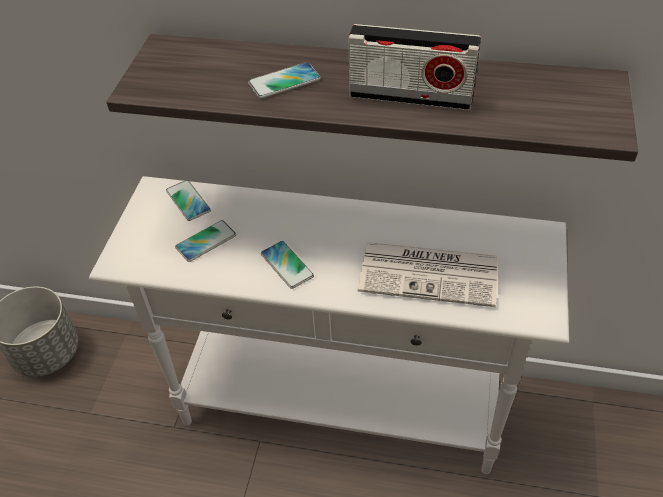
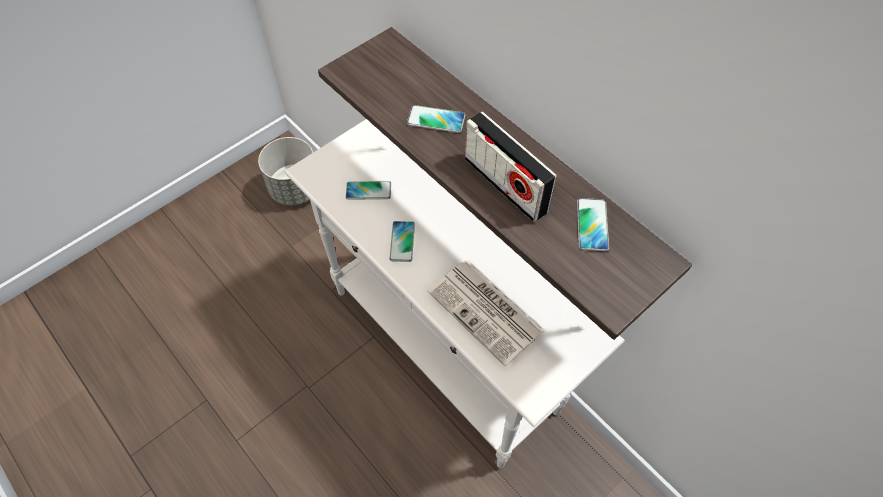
camera: 35 degrees right, 10 degrees up
(188, 201) = (382, 153): phone -> phone (592, 225)

